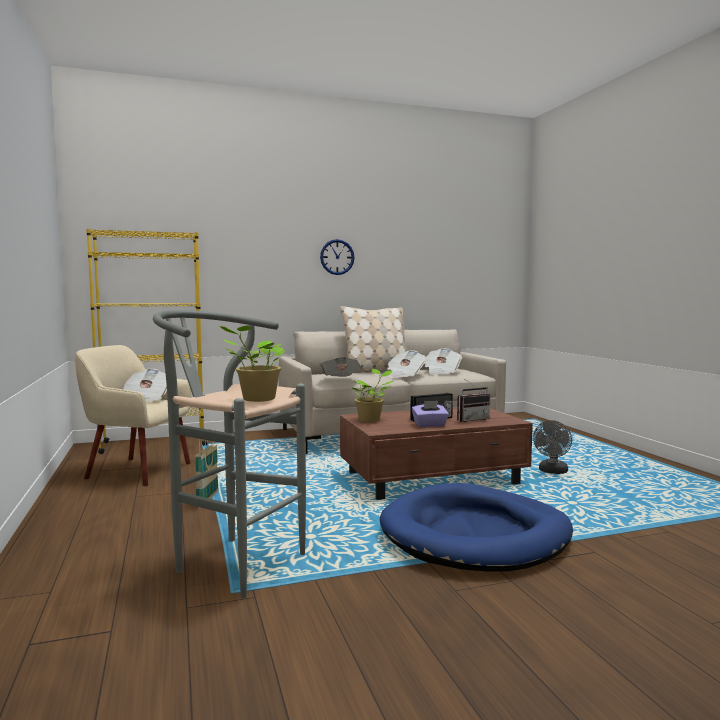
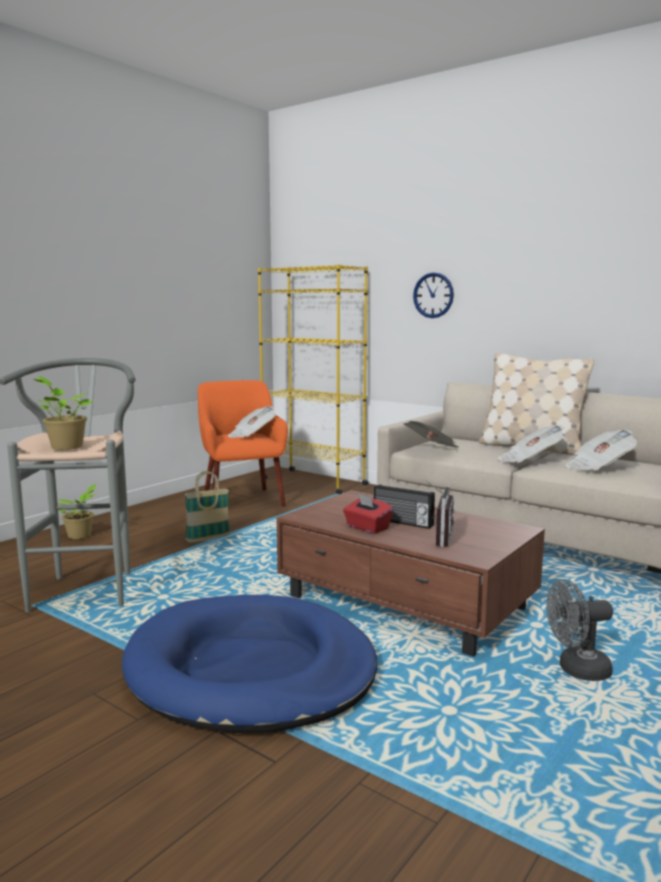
camera: 55 degrees right, 5 degrees up
(137, 471) = (242, 500): beige armchair -> orange armchair
(337, 257) = (528, 283): wall clock -> wall clock (433, 295)
(370, 419) = (348, 503): potted plant -> potted plant (81, 536)
(430, 425) = (367, 528): purple tissue box -> red tissue box
(471, 419) = (437, 538): radio -> radio turned 105 degrees counterclockwise

